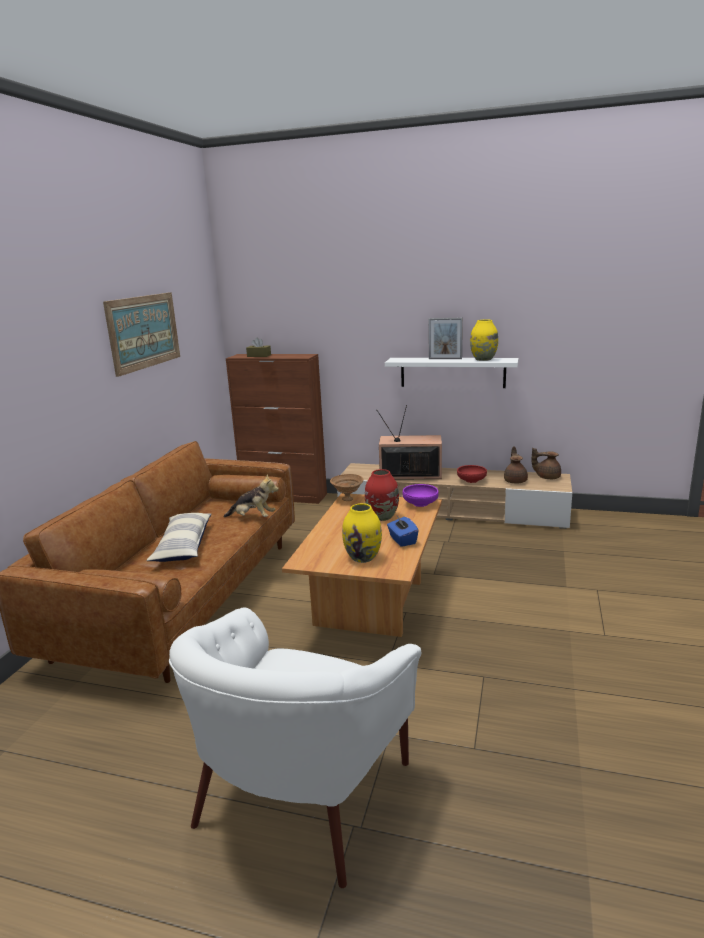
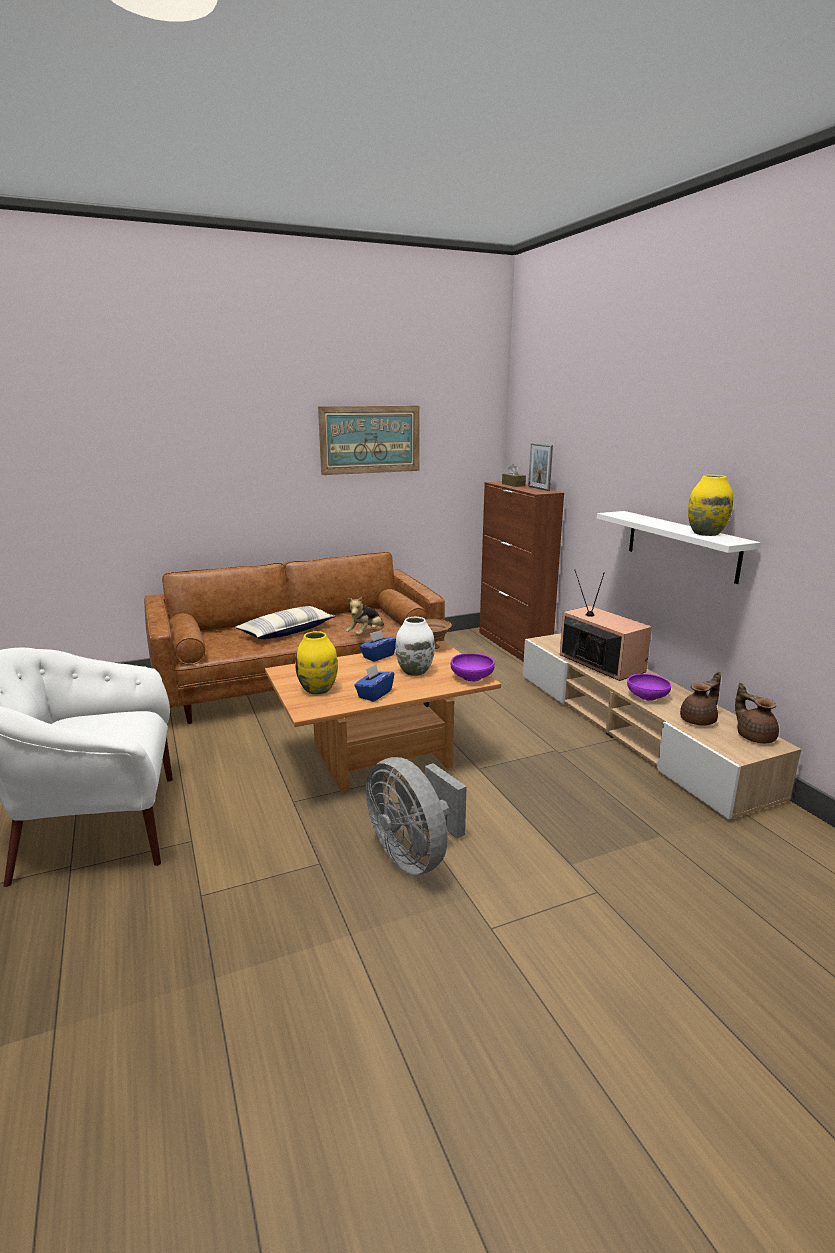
camera: 50 degrees right, 0 degrees up
(253, 518) = (366, 634): plush toy -> plush toy turned 60 degrees clockwise
(333, 520) = (378, 656): none -> blue tissue box
(382, 517) = (414, 671): red vase -> white vase
(445, 359) = (667, 523): picture frame -> picture frame (538, 488)
(471, 480) = (647, 696): red bowl -> purple bowl
(509, 634) = (414, 855): none -> grey fan

